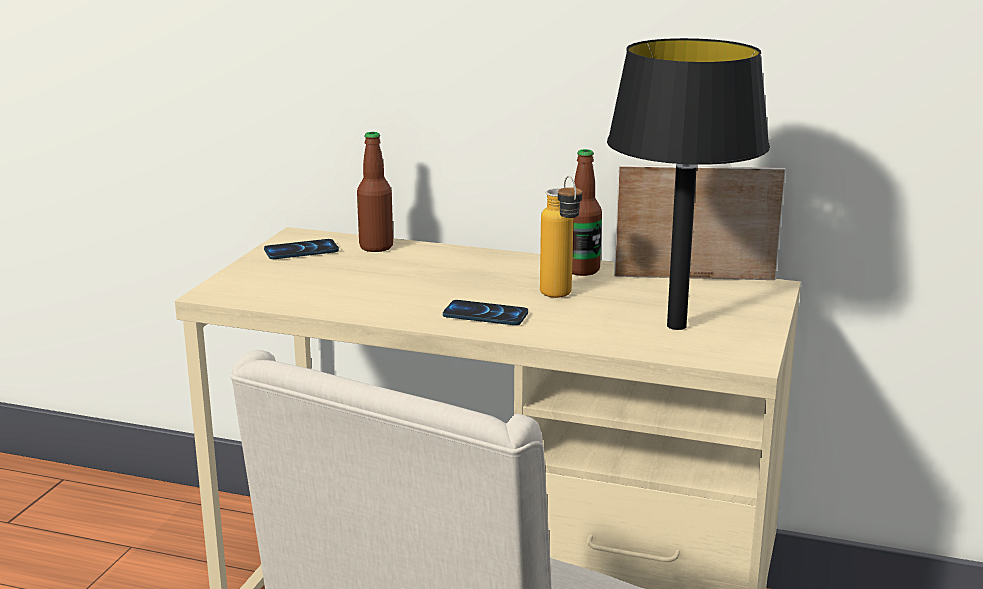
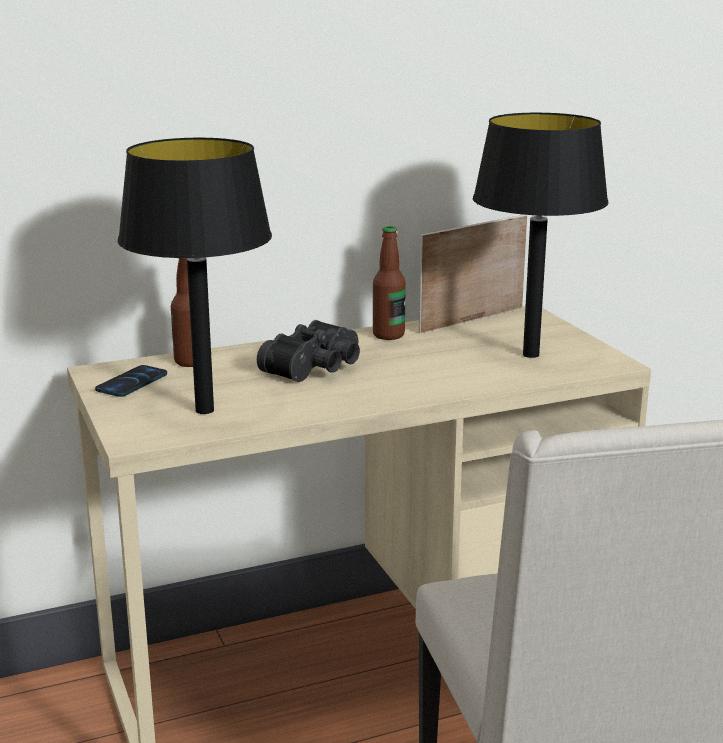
camera: 40 degrees left, 0 degrees up
(303, 287) = (204, 410): none -> black table lamp
(458, 280) = (317, 368): none -> black binoculars
(485, 315) = (394, 386): phone -> none
(560, 297) = (417, 358): bottle -> none

